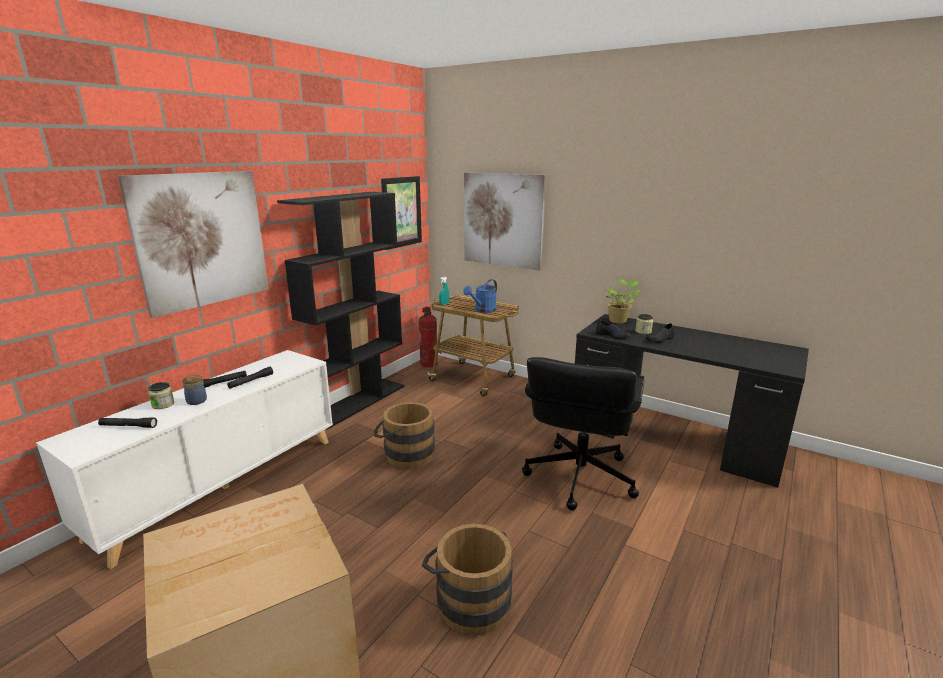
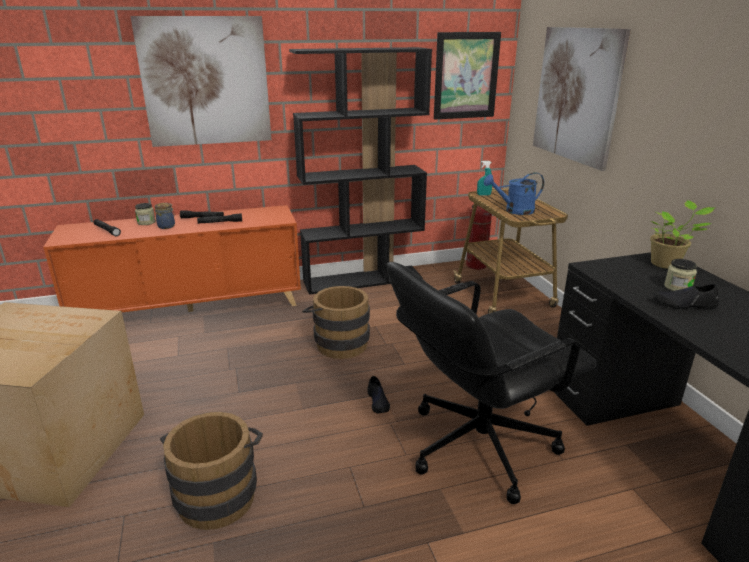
camera: 40 degrees right, 5 degrees up
(222, 484) = (191, 307): white cabinet -> orange cabinet
(612, 336) = (615, 279): black shoe -> black shoe (378, 402)

